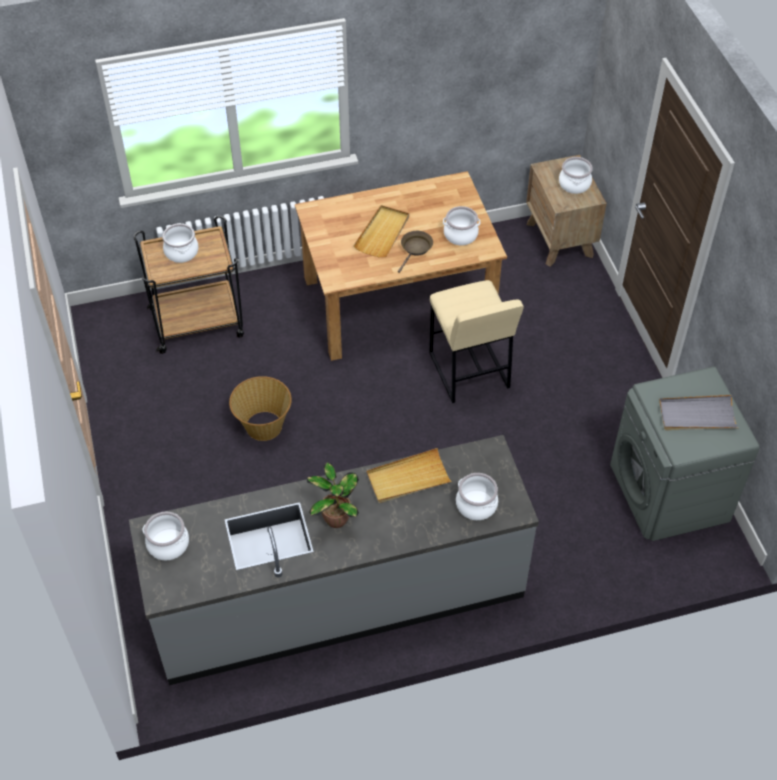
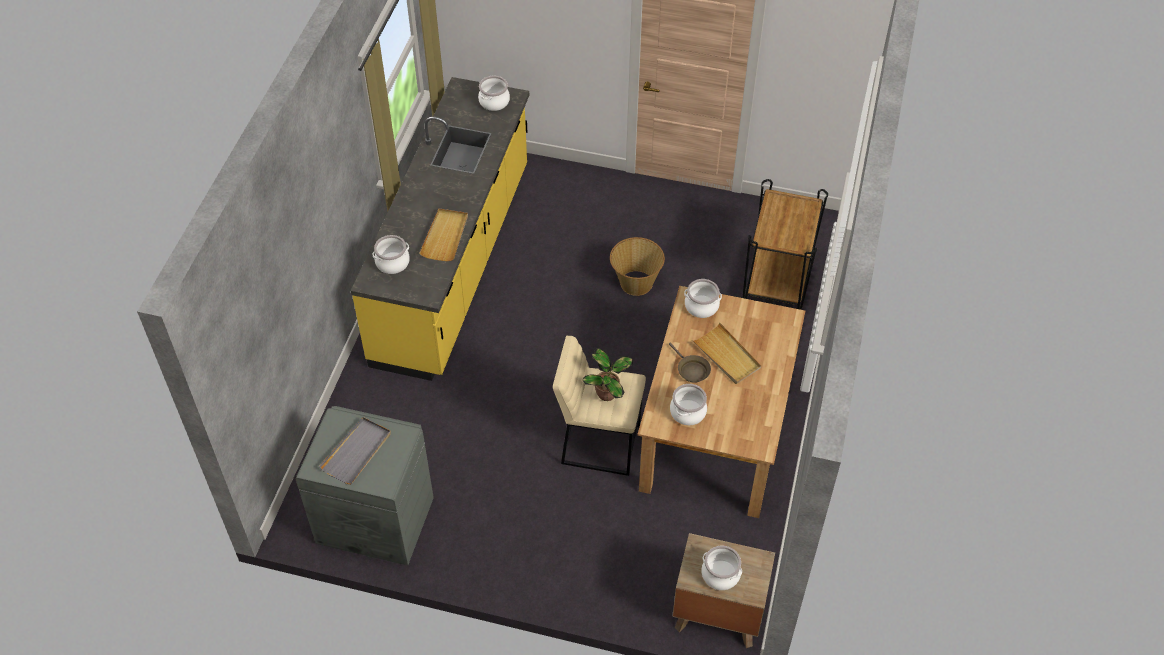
camera: 120 degrees right, 0 degrees up
(181, 252) = (794, 221): cooking pot -> cooking pot (701, 306)
(335, 517) = (446, 186): potted plant -> potted plant (608, 394)
(338, 597) = (454, 264): grey counter -> yellow counter

